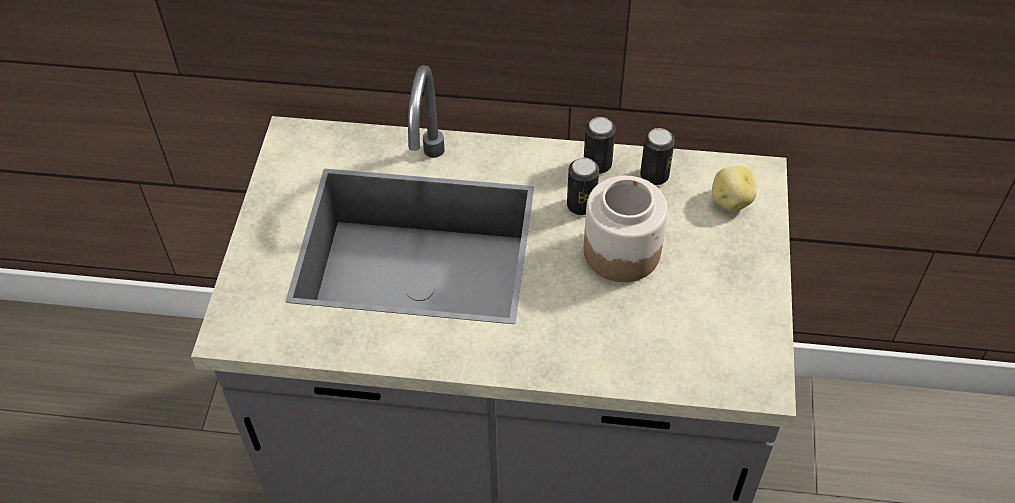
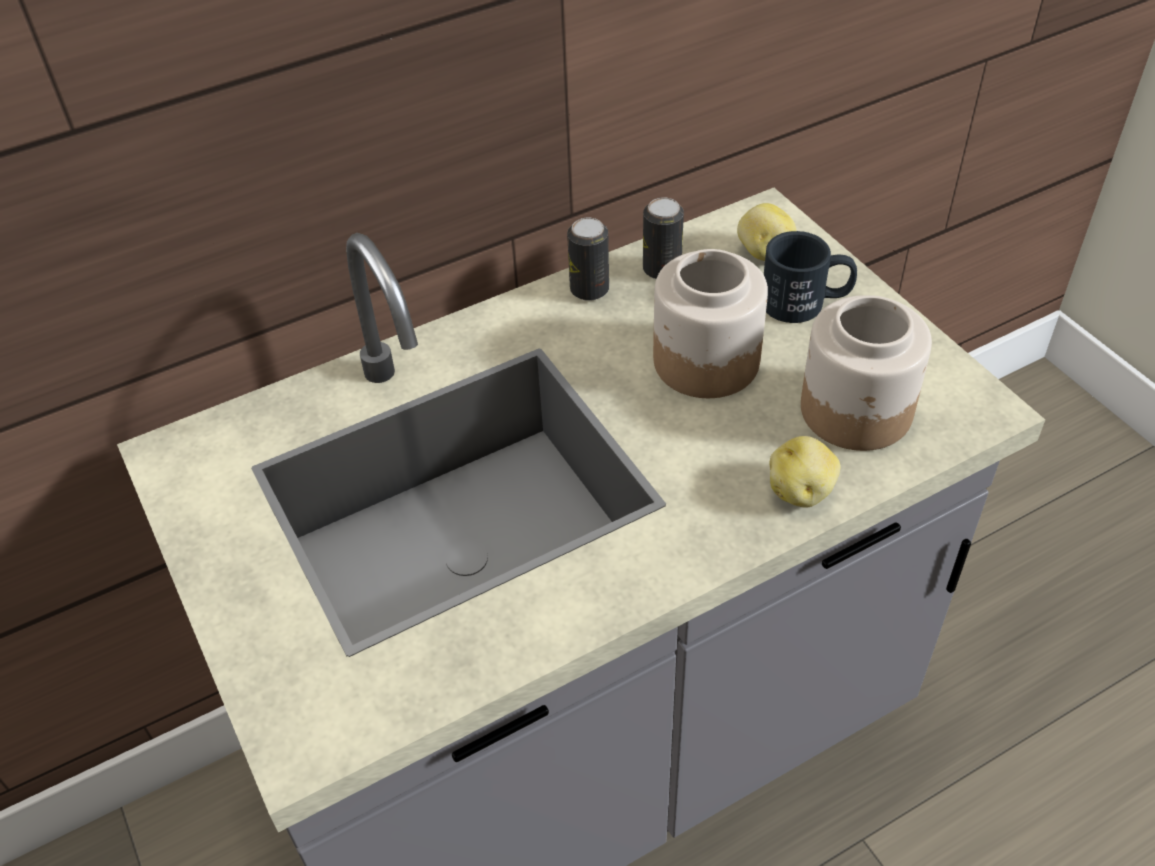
camera: 35 degrees left, 5 degrees down
(581, 205) = (614, 339): can -> none
(597, 364) = (801, 491): none -> potato
(680, 337) = (857, 411): none -> jar
(722, 249) = (806, 302): none -> black mug

